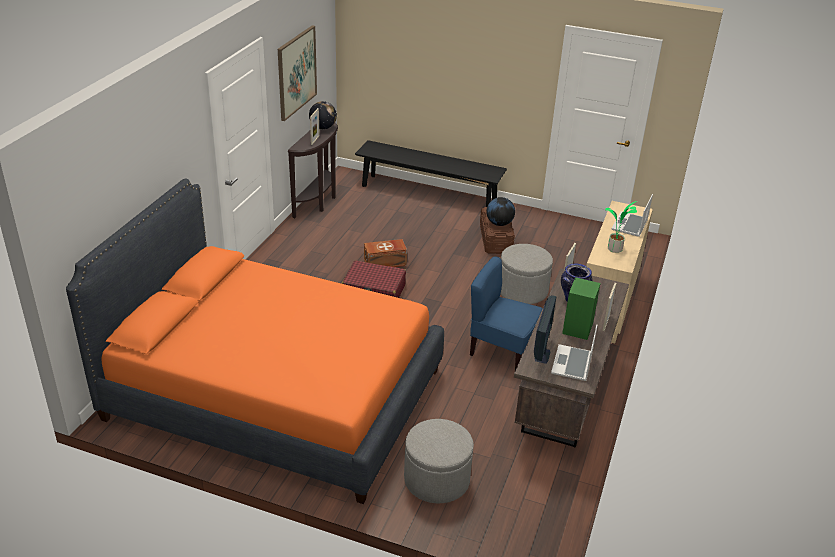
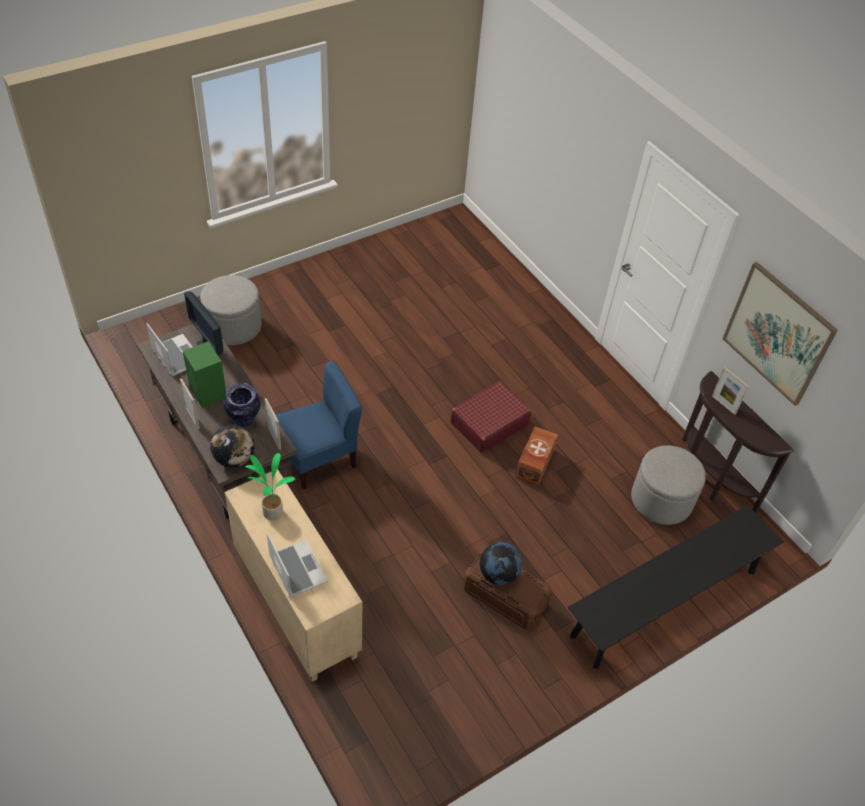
camera: 125 degrees right, 15 degrees up
(274, 394) = (405, 294): orange bed -> none
(323, 128) = (758, 430): globe -> globe (234, 459)
(522, 291) = (388, 545): grey ottoman -> grey ottoman (661, 500)

